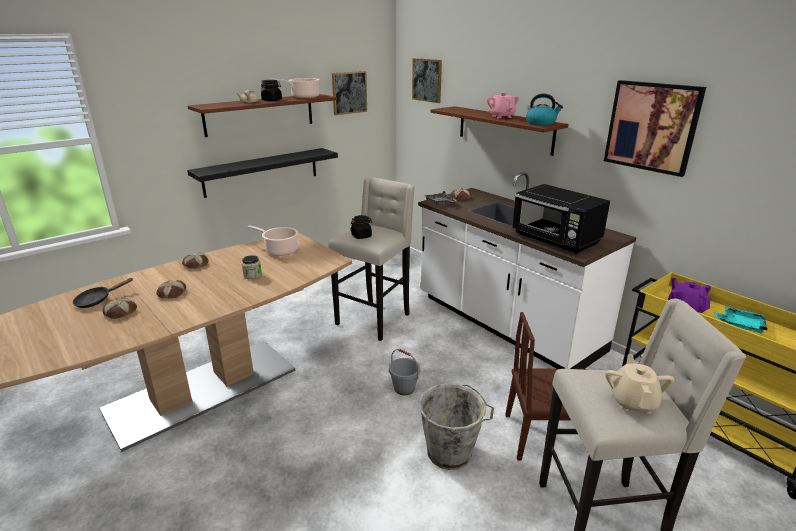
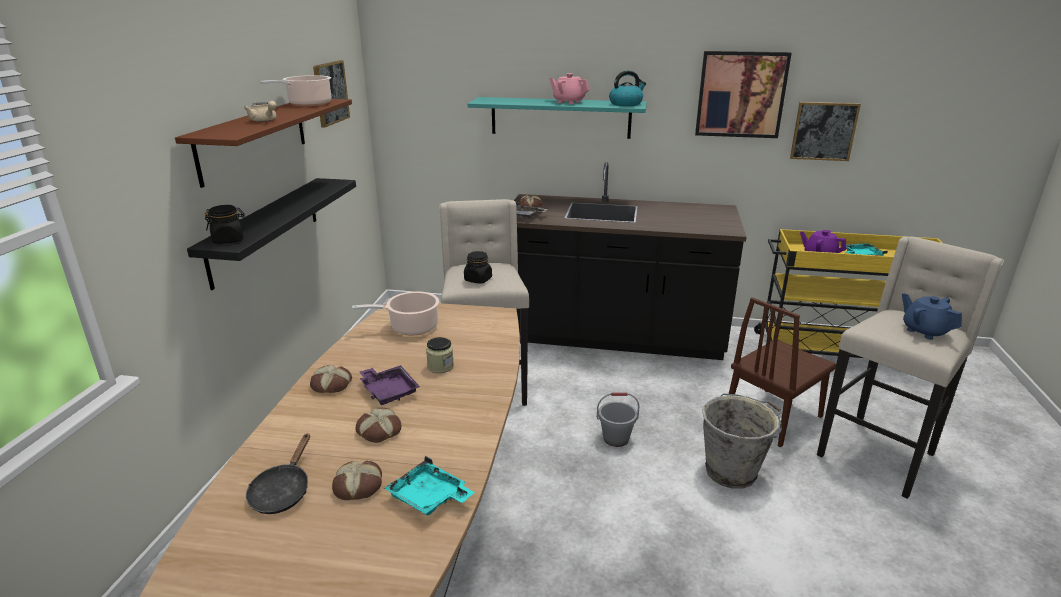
camera: 40 degrees left, 0 degrees up
(130, 332) = (429, 498): none -> turquoise tray
(210, 277) = (389, 391): none -> purple tray
(272, 100) = (284, 114): black jar -> black jar (229, 239)
(427, 80) = (426, 67): picture -> picture (823, 131)
(504, 129) = (560, 117): brown shelf -> turquoise shelf
(506, 324) = (614, 337): white counter -> black counter
(556, 240) = (691, 224): black microwave -> none
(633, 402) = (924, 331): beige teapot -> blue teapot

